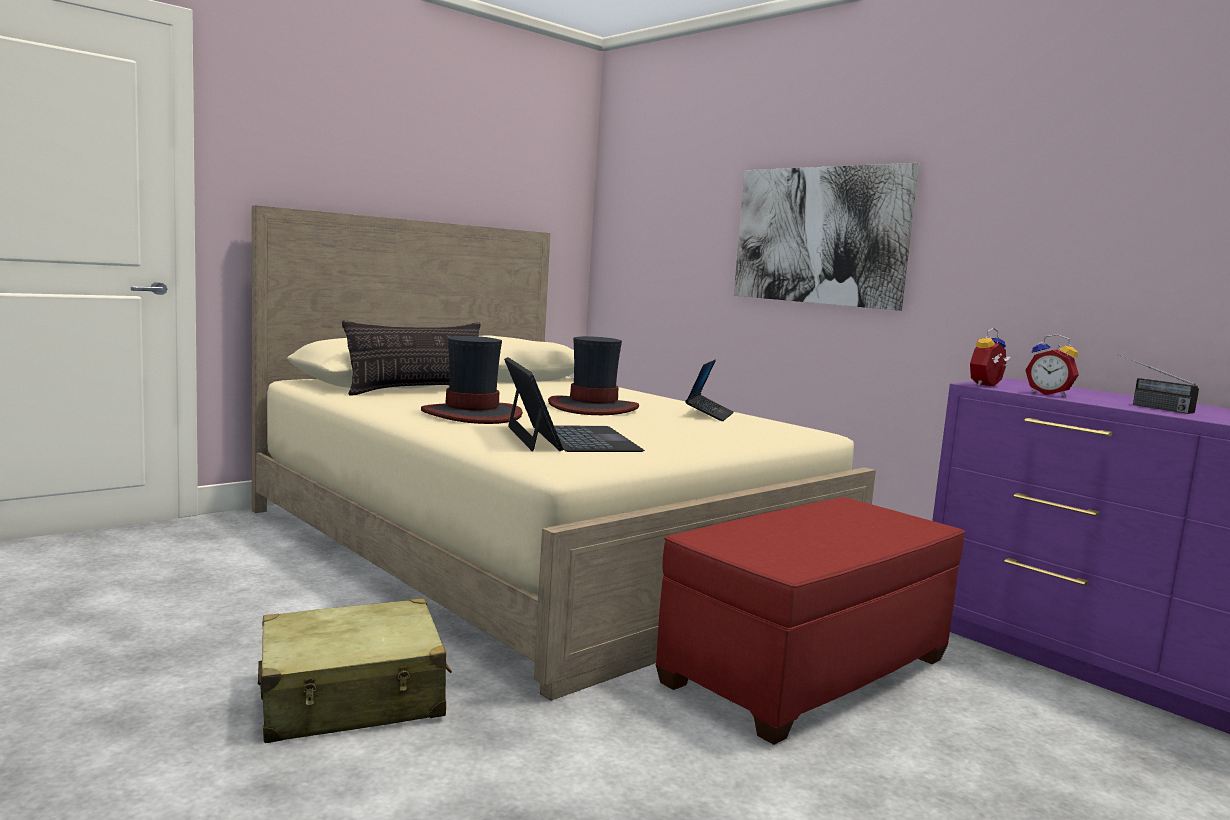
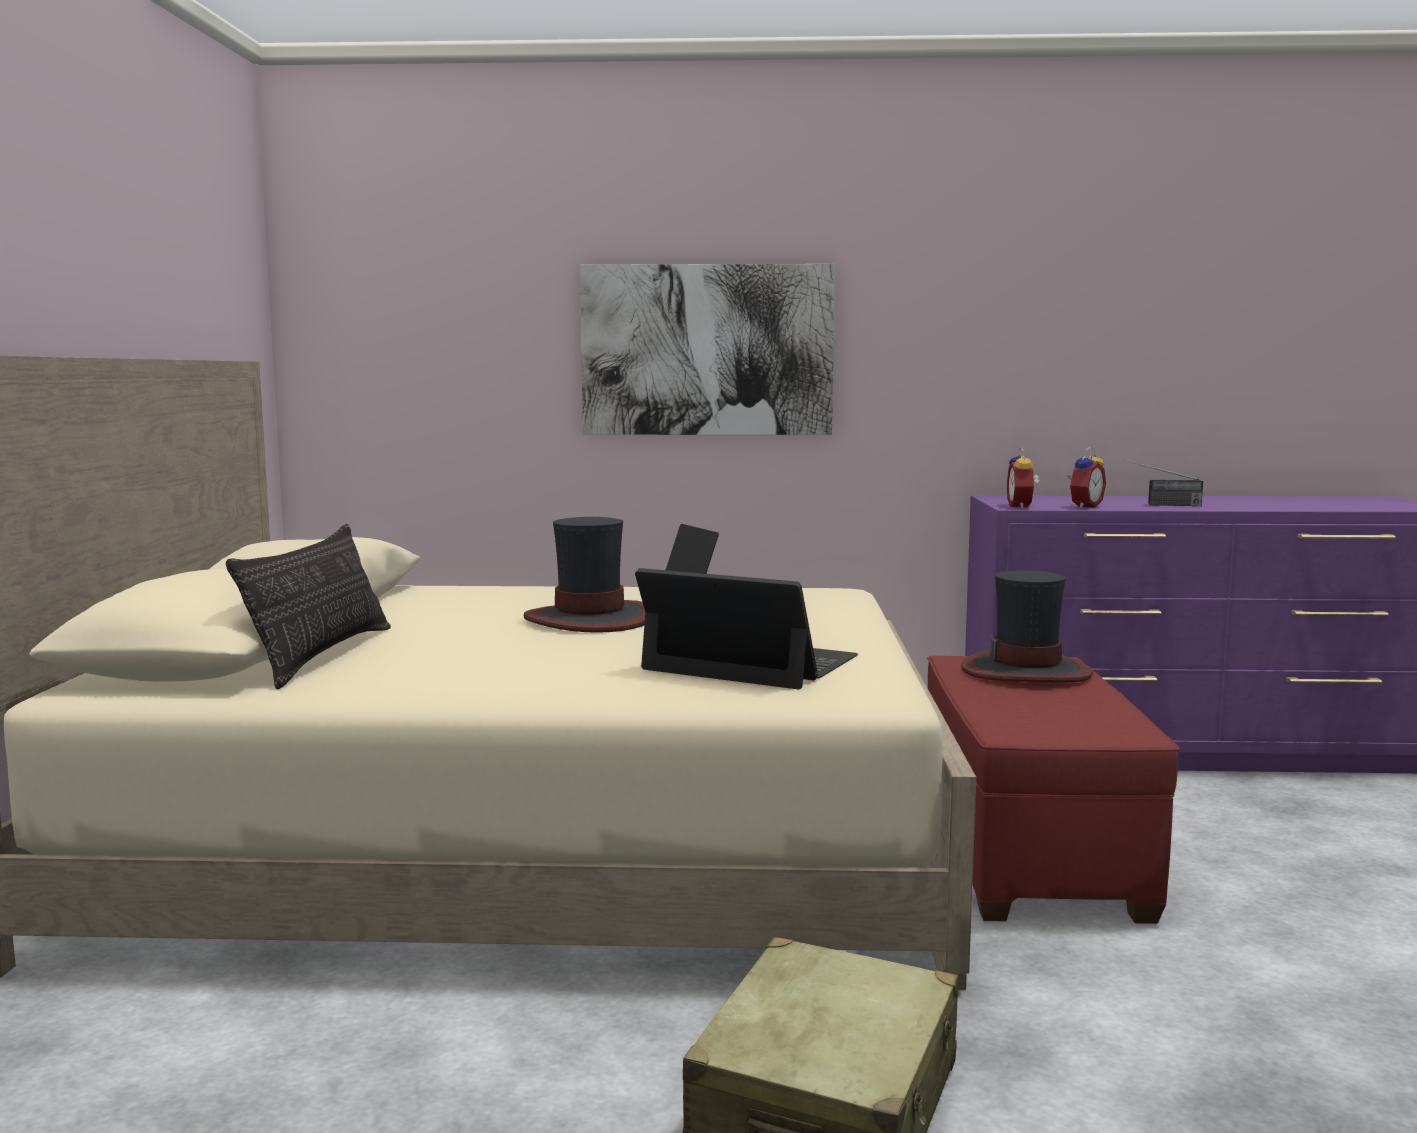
camera: 45 degrees left, 0 degrees up
(472, 414) = (540, 667): hat -> hat (1026, 671)
(1049, 394) = (1083, 506): alarm clock -> alarm clock turned 45 degrees counterclockwise

